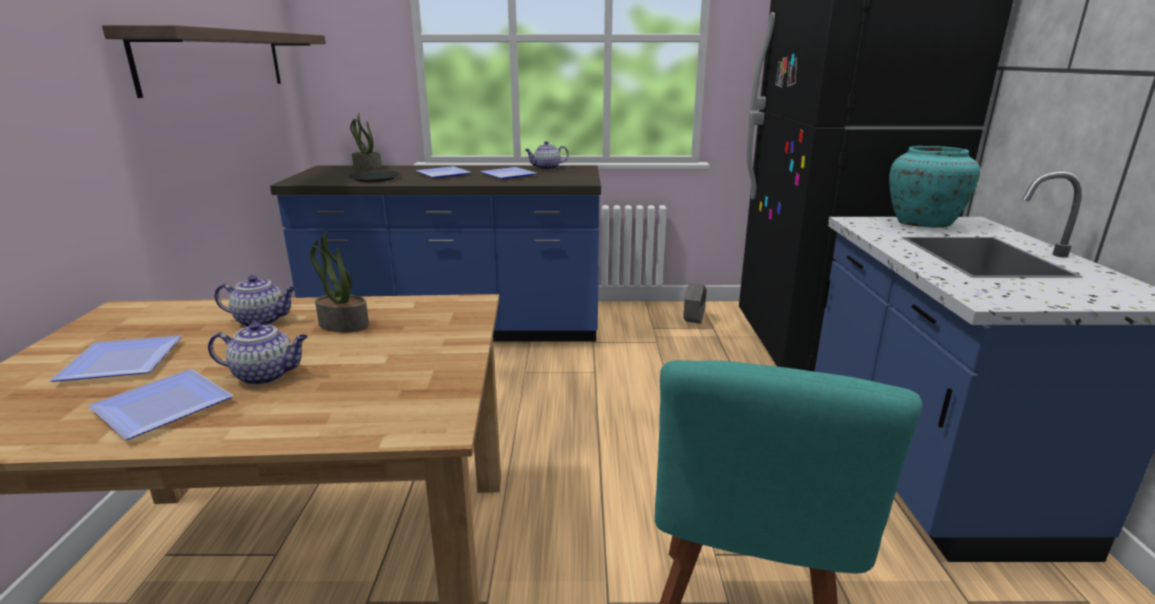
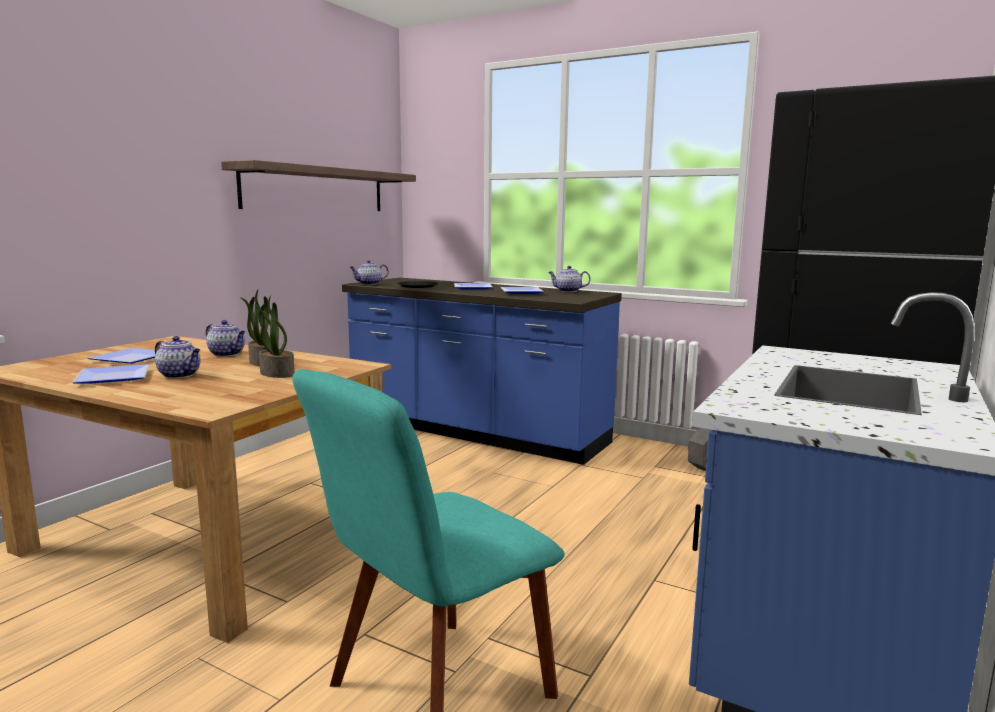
camera: 30 degrees right, 10 degrees down
(306, 181) = (369, 284): none -> teapot
(367, 167) = (429, 280): potted plant -> potted plant (276, 373)
(923, 223) = (859, 360): turquoise vase -> none

